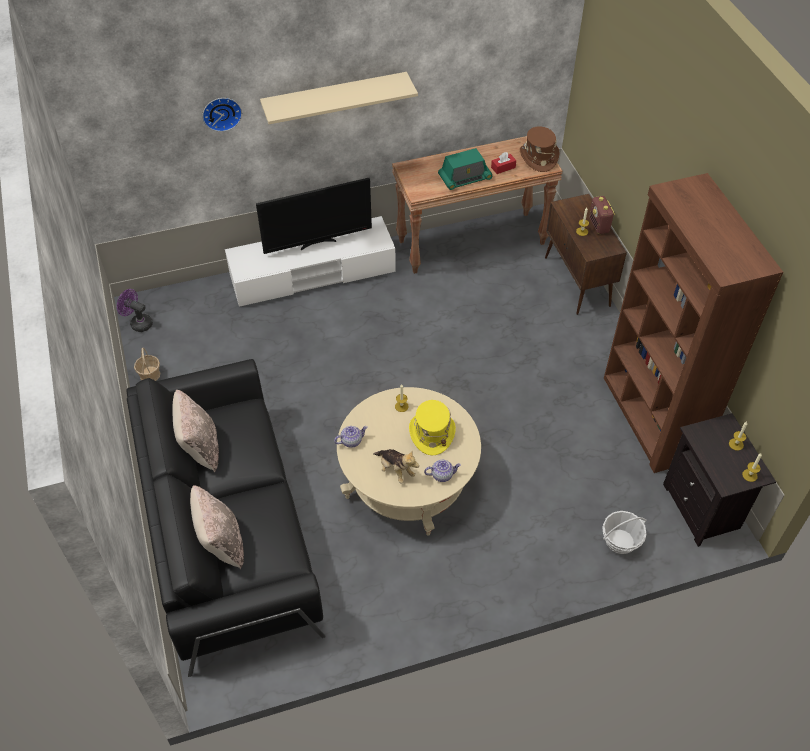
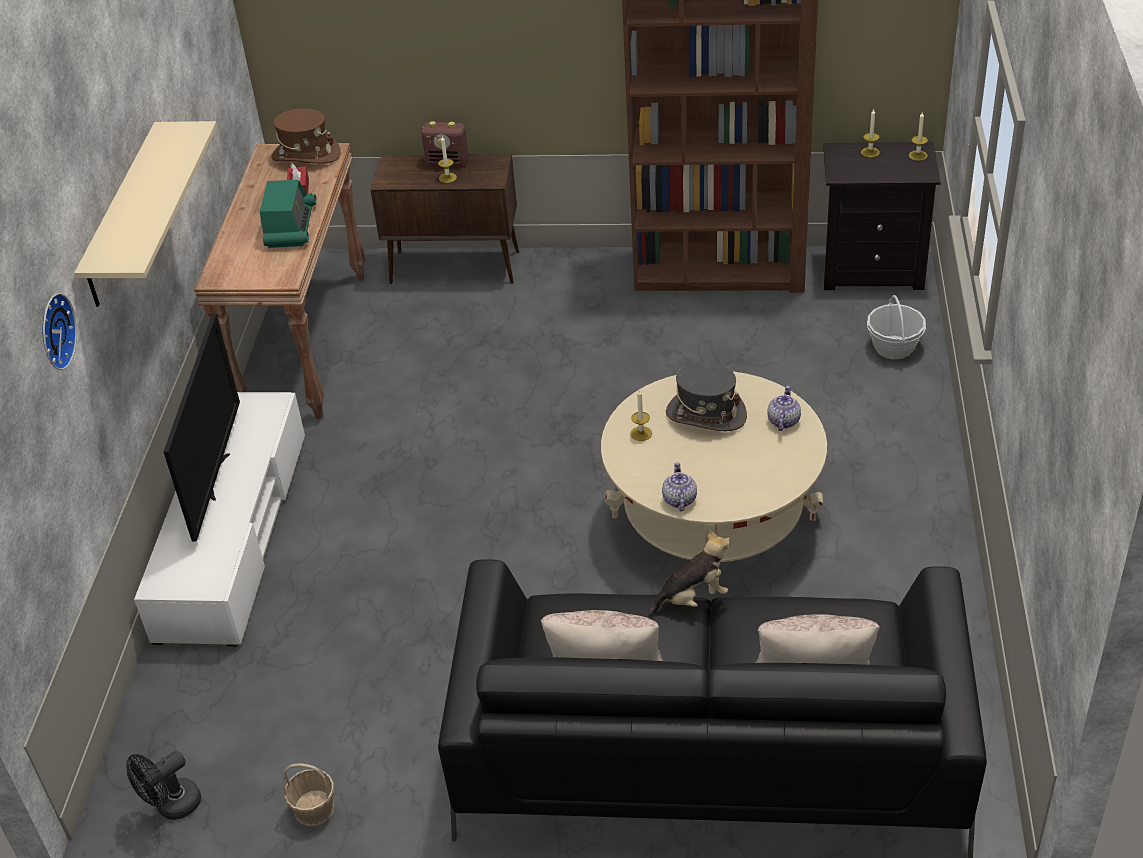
camera: 65 degrees left, 10 degrees down
(138, 323) = (172, 806): purple fan -> black fan
(395, 470) = (754, 465): plush toy -> plush toy (692, 598)
(431, 433) = (705, 414): yellow hat -> grey hat

